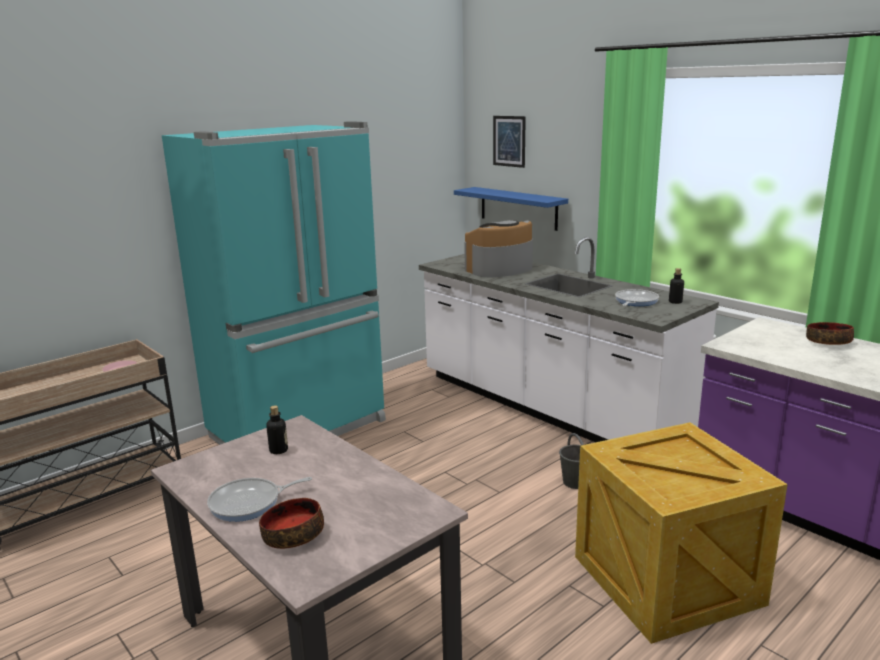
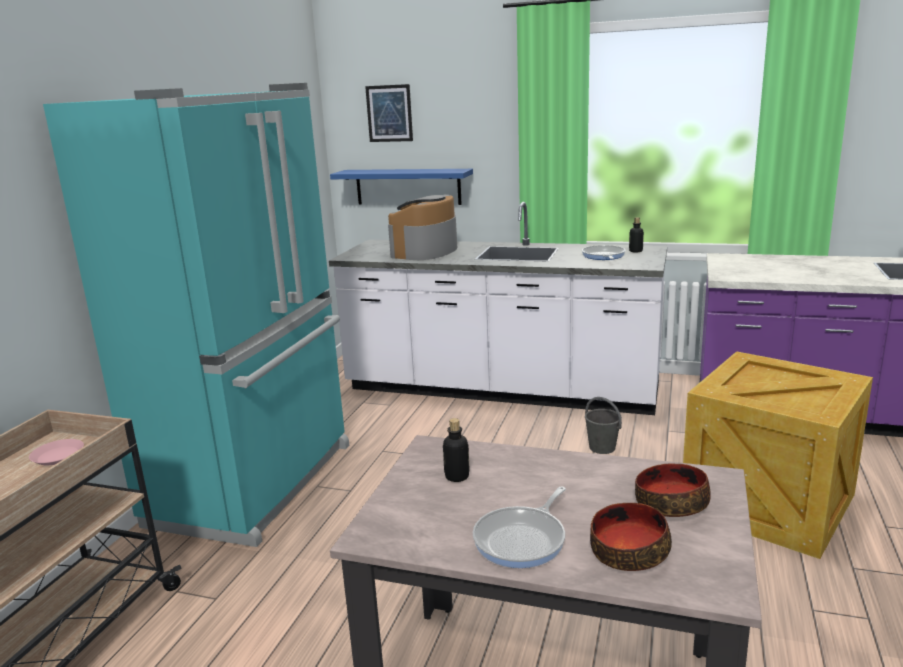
camera: 30 degrees left, 0 degrees up
(828, 342) = (788, 260): bowl -> bowl (671, 503)

